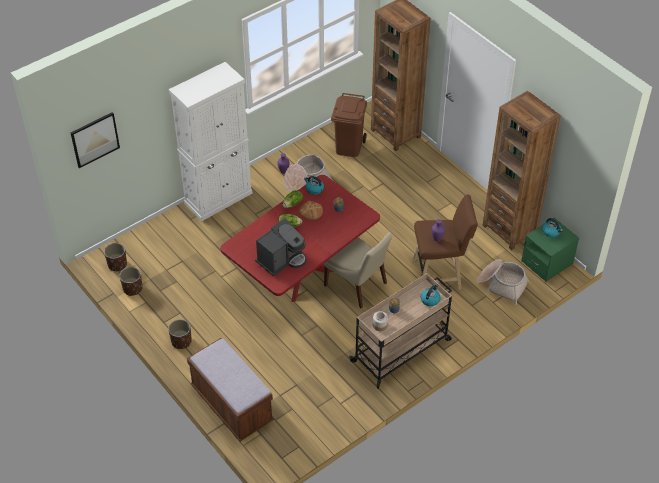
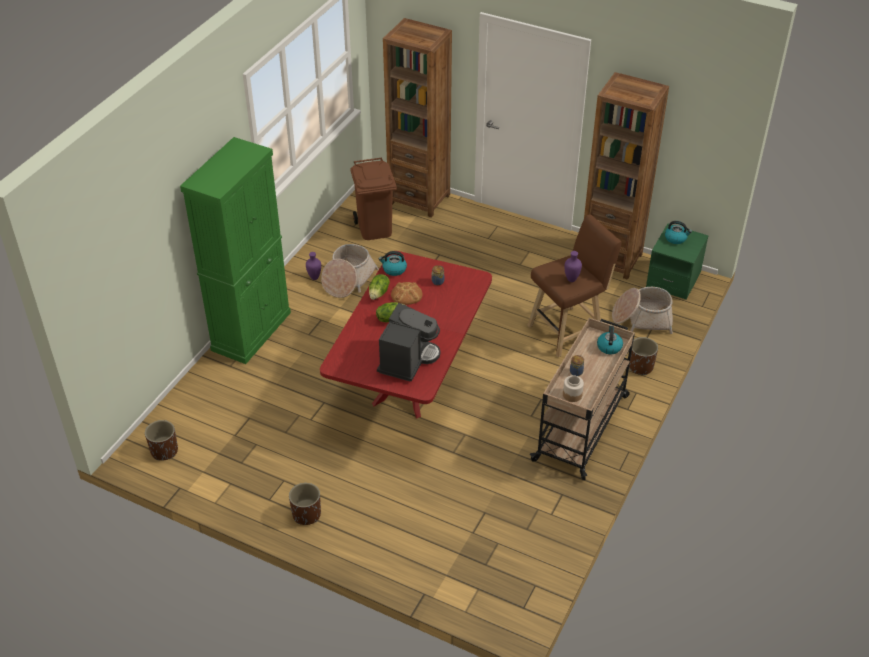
camera: 25 degrees left, 5 degrees down
(95, 139) = (106, 276): picture -> none
(132, 288) = (202, 473): brown planter -> brown planter (640, 366)
(218, 198) = (251, 331): white cabinet -> green cabinet
(232, 405) = (420, 567): brown bench -> none
(357, 285) = (482, 373): beige chair -> none

